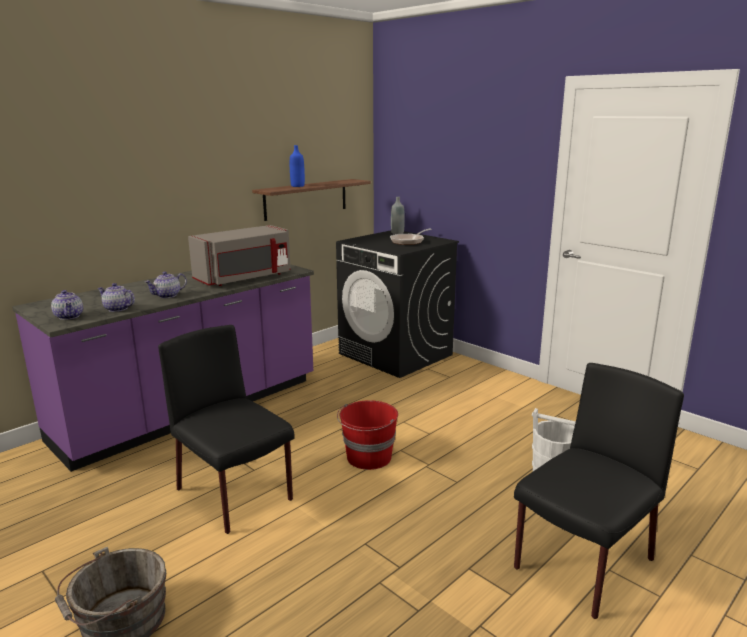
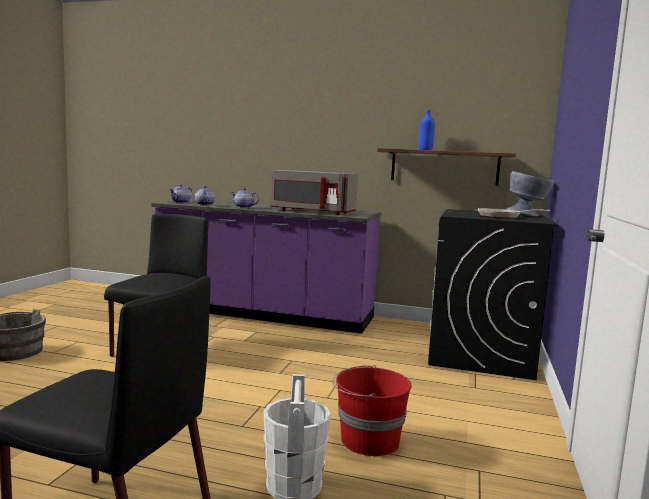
camera: 60 degrees right, 10 degrees down
(368, 457) = (252, 379): red bucket -> red bucket (368, 440)
(397, 233) = (528, 215): grey bottle -> grey bowl

